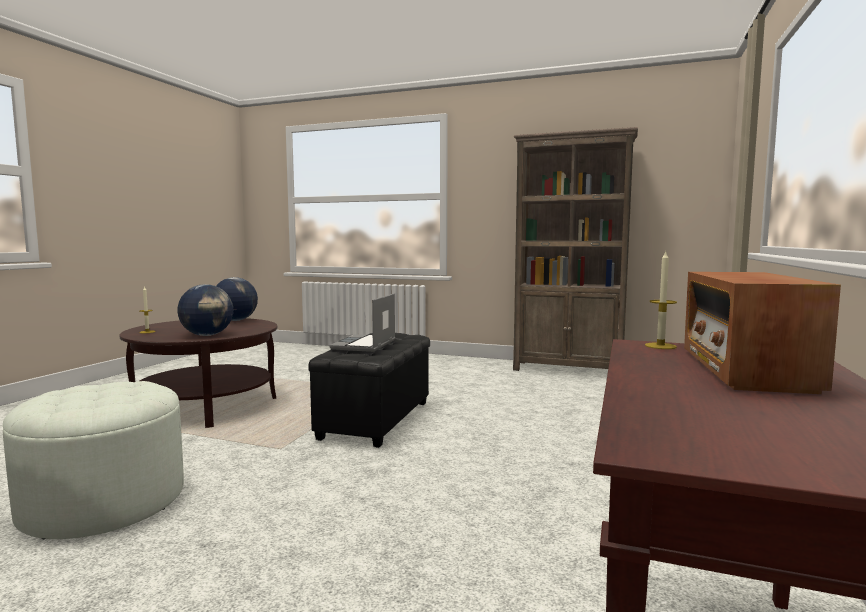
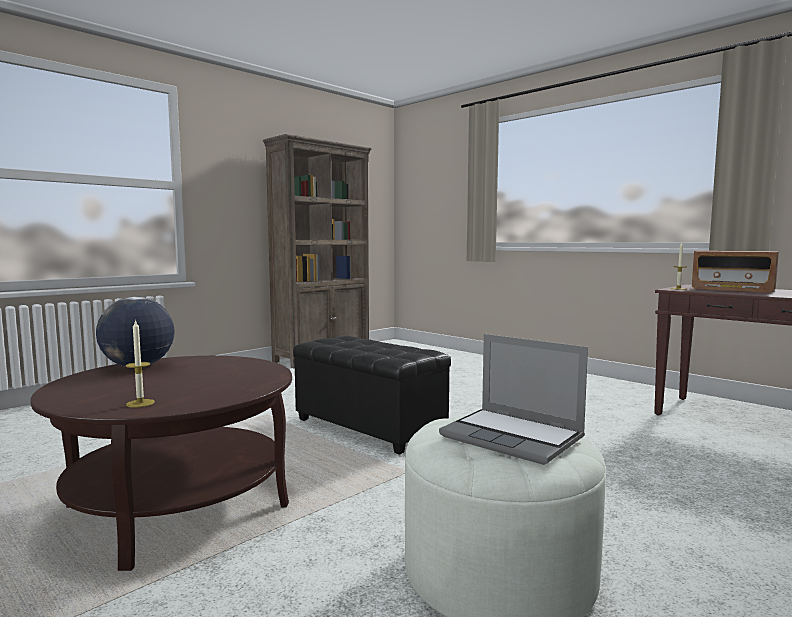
camera: 65 degrees left, 0 degrees up
(207, 335) = (250, 378): globe -> none
(364, 345) = (374, 348): laptop -> laptop (514, 437)

